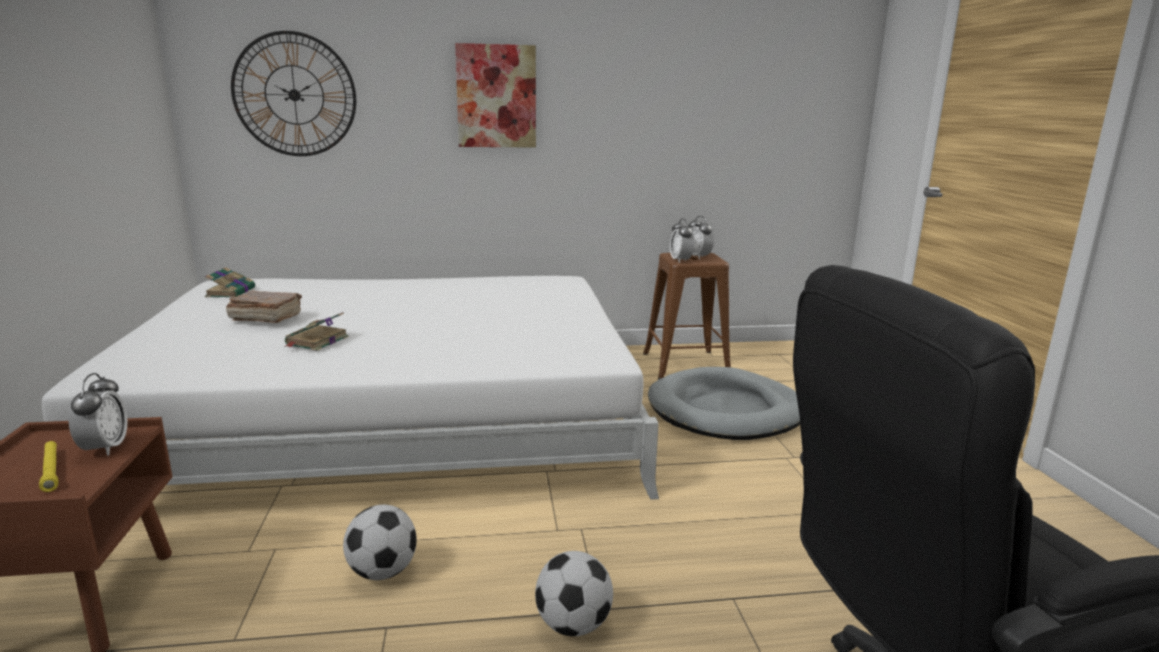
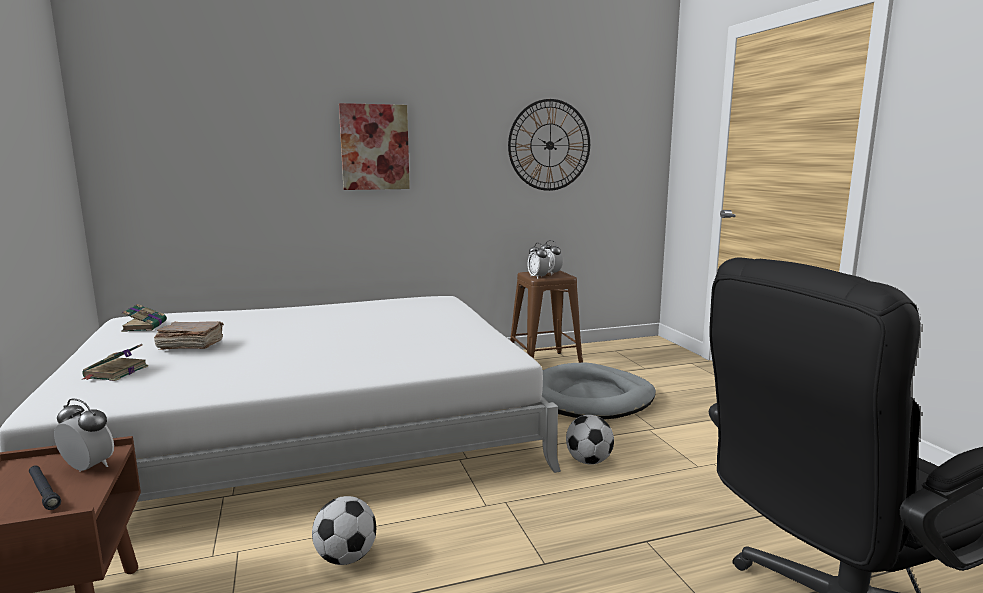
camera: 10 degrees left, 5 degrees down
(51, 470) = (44, 491): yellow flashlight -> black flashlight
(105, 448) = (88, 468): alarm clock -> alarm clock turned 45 degrees counterclockwise
(294, 95) = (194, 148): wall clock -> wall clock (549, 145)
(316, 341) = (249, 361): book -> book (115, 372)
(574, 625) = (527, 579): football -> football (589, 461)

